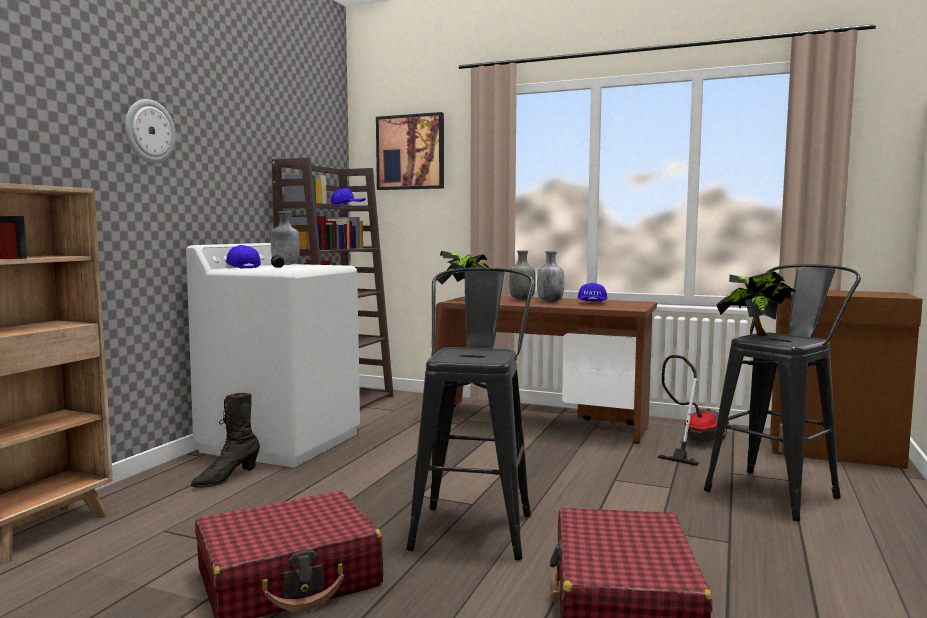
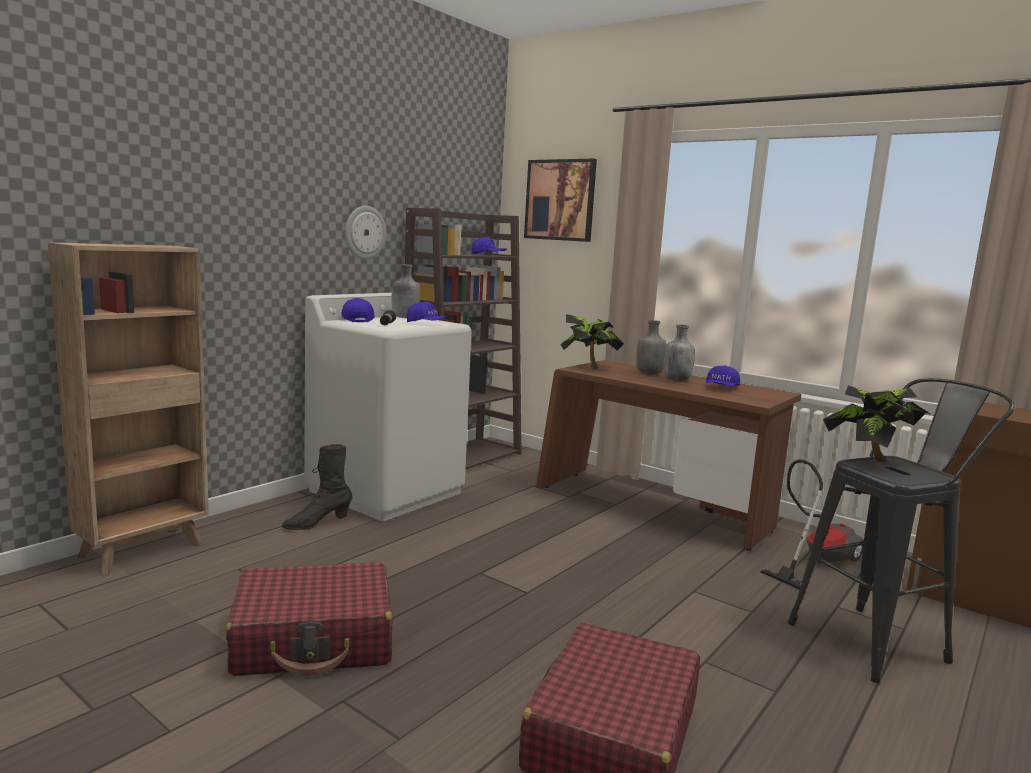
camera: 15 degrees right, 5 degrees up
(149, 131) = (273, 185): wall clock -> wall clock (364, 232)
(315, 266) = (427, 323): none -> blue cap
(475, 525) = (515, 617): black stool -> none

